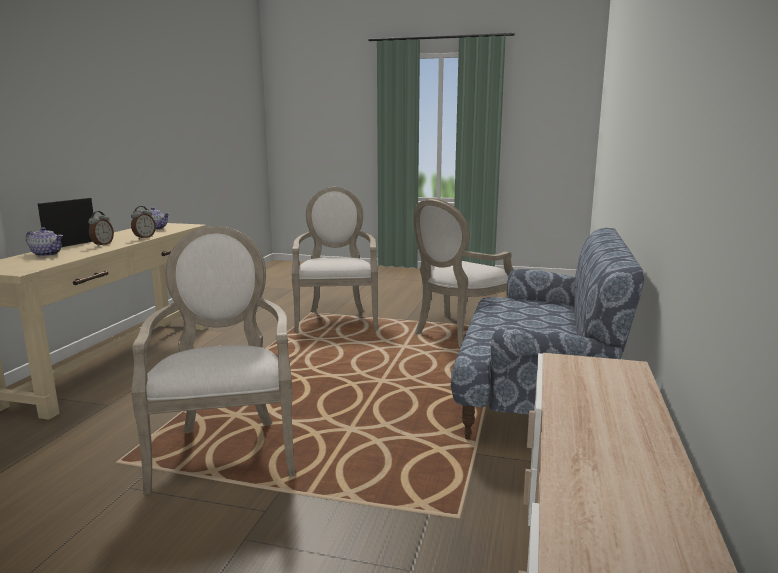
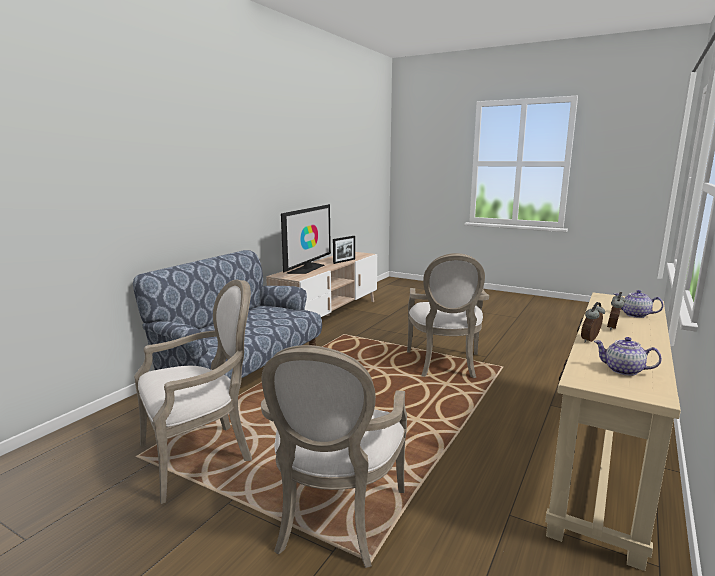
camera: 165 degrees left, 0 degrees up
(71, 245) = (651, 331): picture frame -> picture frame (344, 261)
(616, 409) = (307, 268): none -> television

